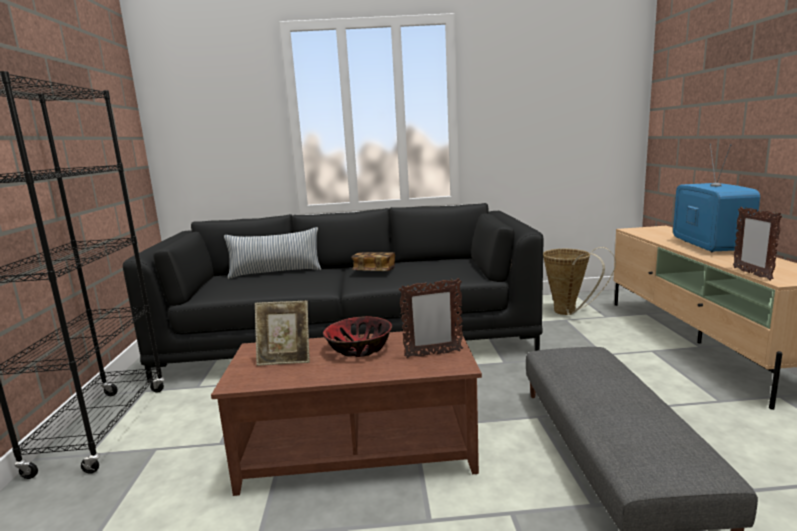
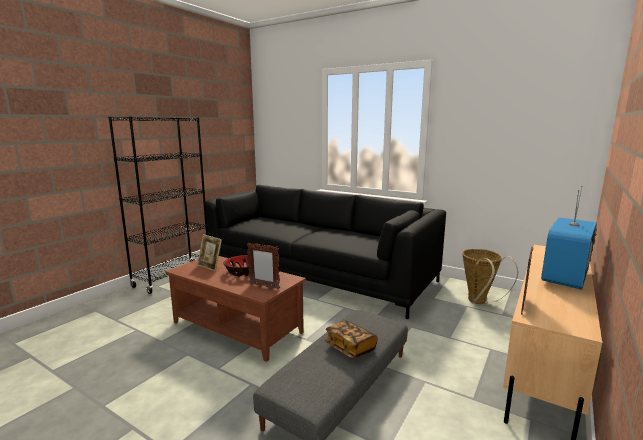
camera: 35 degrees right, 0 degrees up
(275, 272) = (284, 222): pillow -> none
(374, 271) = (326, 234): book -> book (350, 348)

